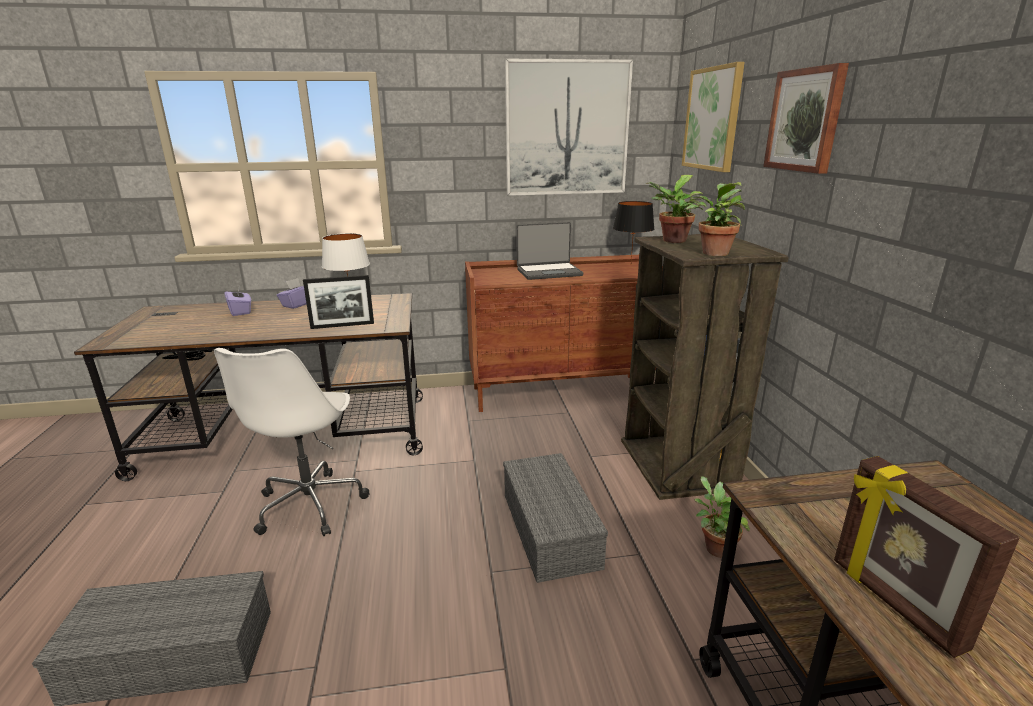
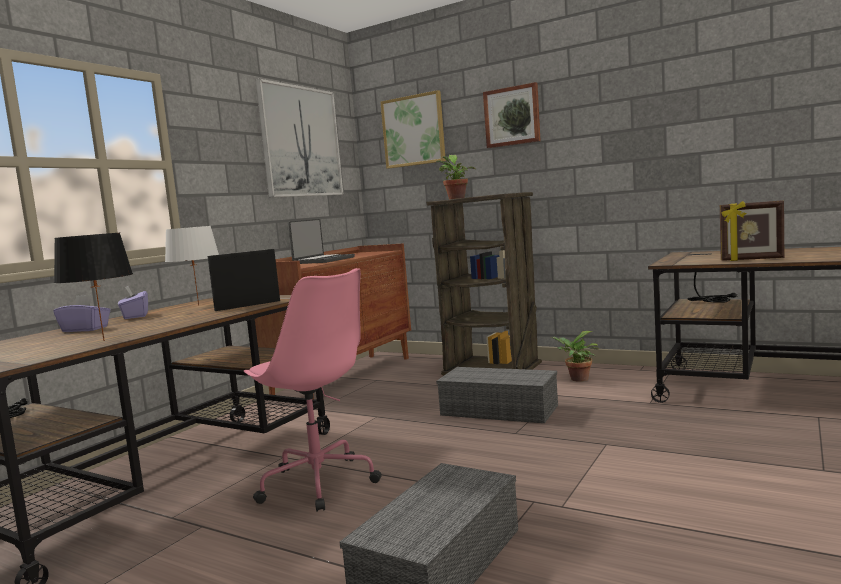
camera: 50 degrees left, 15 degrees down
(309, 507) = (321, 484): white office chair -> pink office chair
(342, 325) = (248, 305): picture frame -> picture frame turned 150 degrees counterclockwise
(630, 265) = (361, 252): black table lamp -> black table lamp (103, 341)
(713, 252) = (501, 193): potted plant -> none

